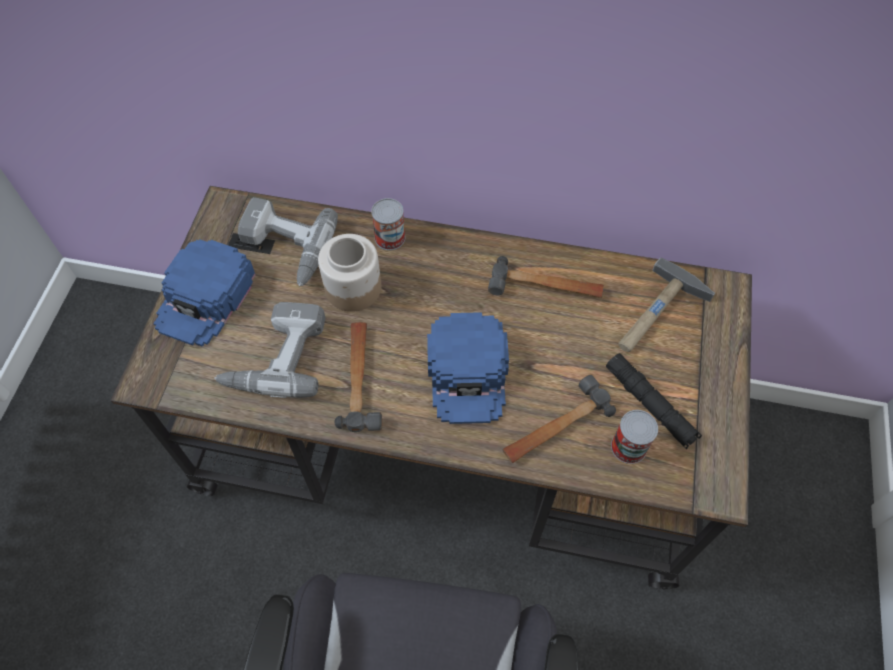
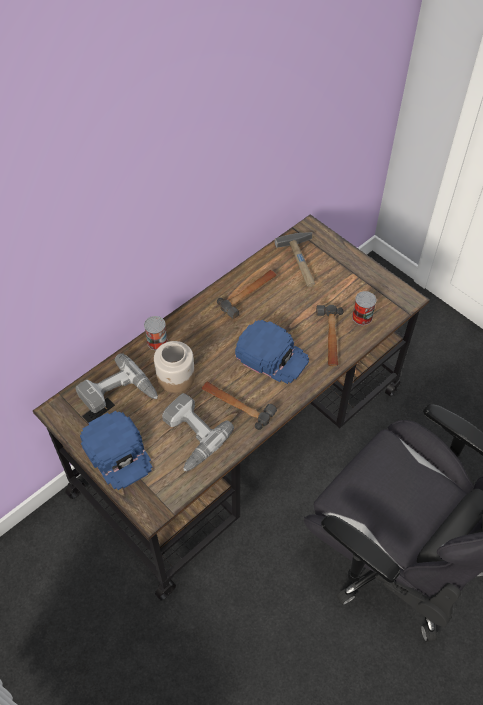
camera: 55 degrees left, 5 degrees down
(650, 404) = (347, 295): black flashlight -> none

